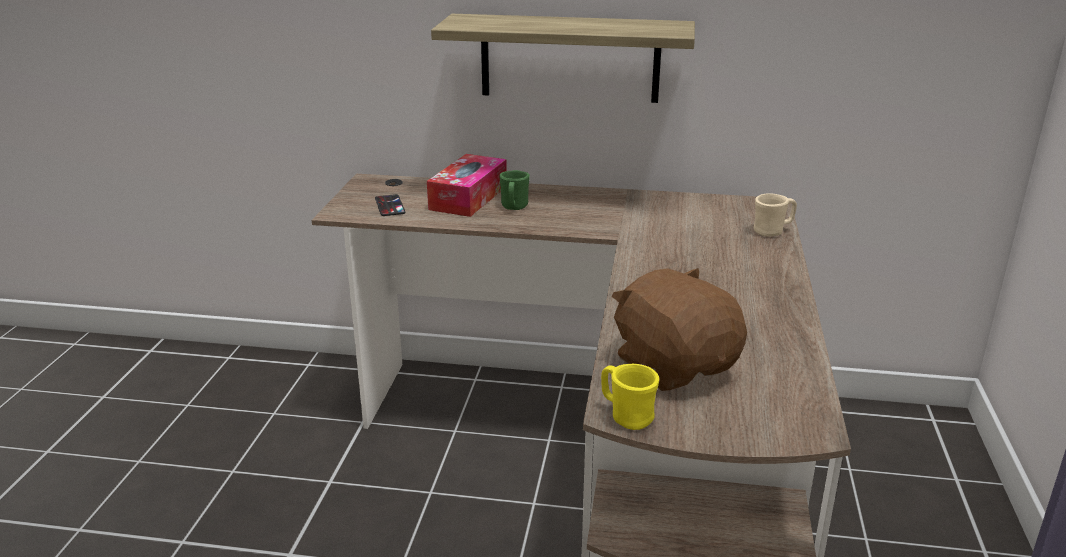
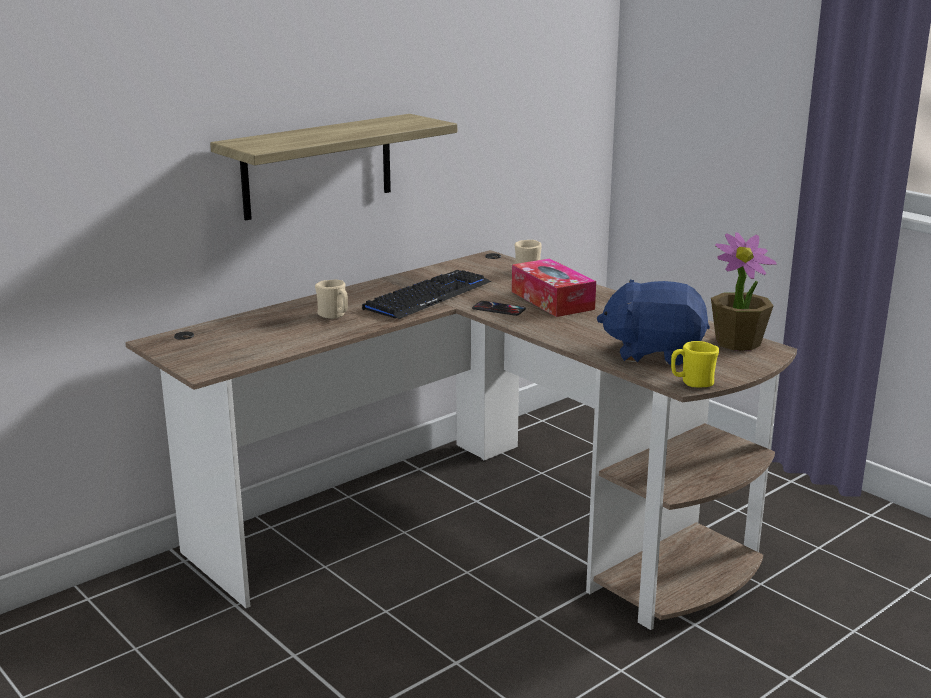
camera: 50 degrees left, 5 degrees down
(389, 206) = (233, 350): phone -> phone (498, 309)
(468, 198) = (281, 322): tissue box -> tissue box (552, 300)
(514, 207) = (334, 316): green mug -> beige mug
(622, 220) = (428, 296): none -> keyboard
(675, 365) = (653, 352): brown plush toy -> blue plush toy
(794, 403) = (738, 342): none -> potted plant

